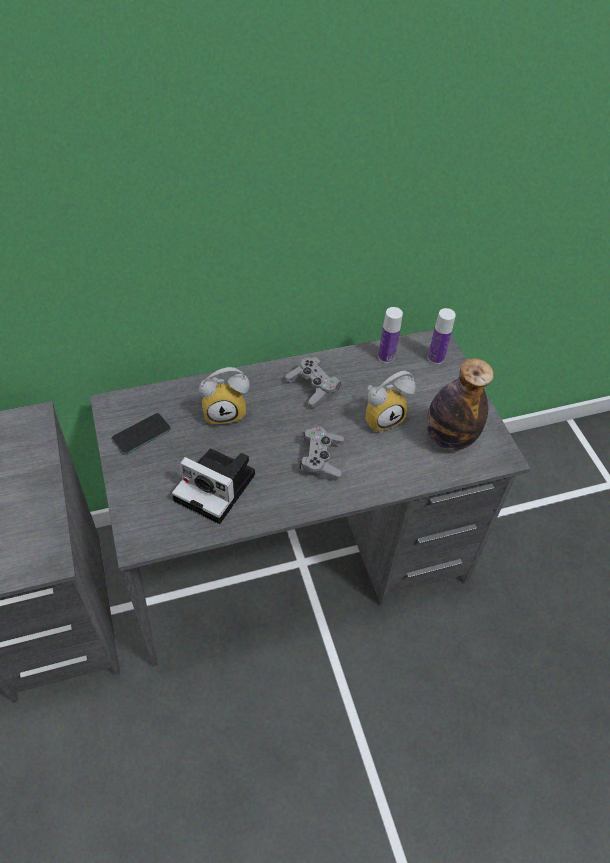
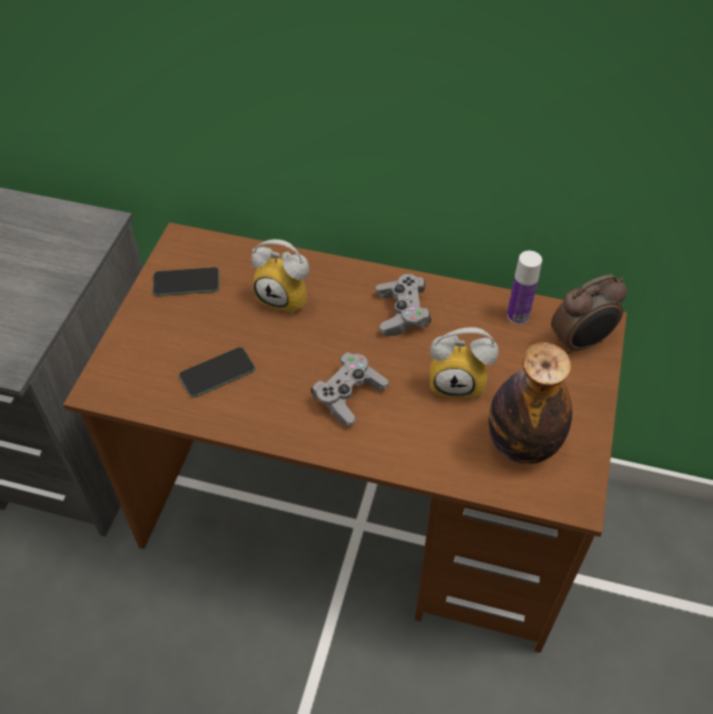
camera: 35 degrees right, 0 degrees up
(218, 488) = (217, 373): camera -> phone
(296, 557) = (357, 516): grey desk -> brown desk
(435, 358) = (580, 343): bottle -> alarm clock

